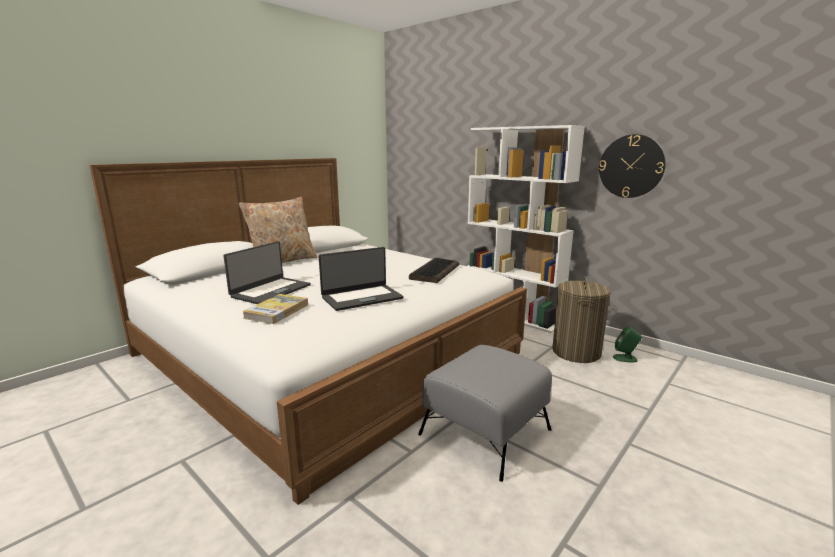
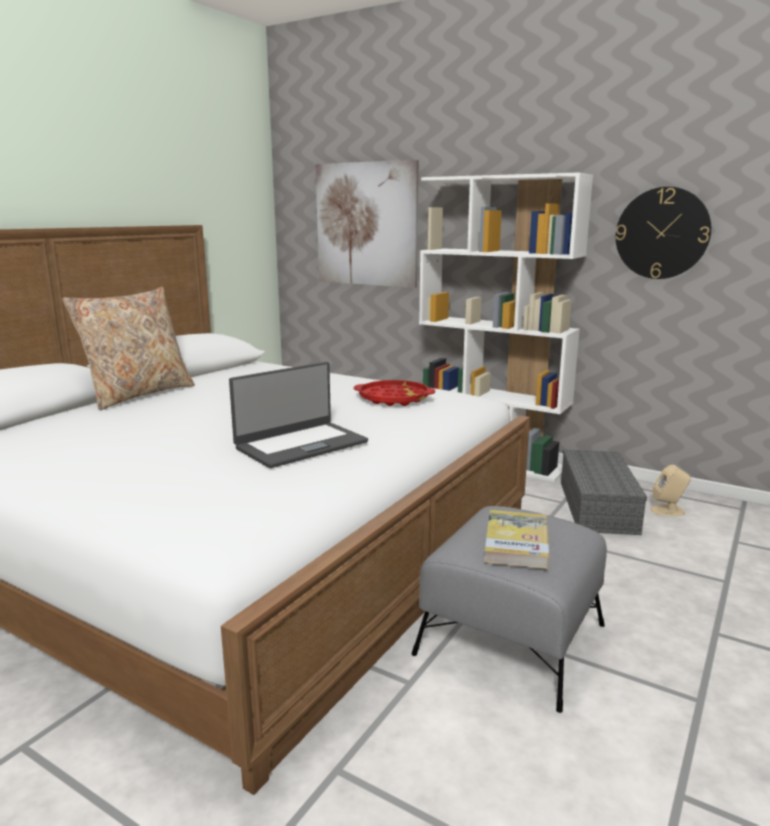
camera: 10 degrees left, 0 degrees up
(270, 291) = (141, 443): laptop -> none
(277, 311) = (170, 475): book -> book (516, 543)
(434, 272) = (394, 399): keyboard -> red tray
(440, 158) = (366, 224): none -> picture
(576, 352) = (599, 507): laundry basket -> grey storage box
(625, 358) = (668, 511): green speaker -> beige speaker

